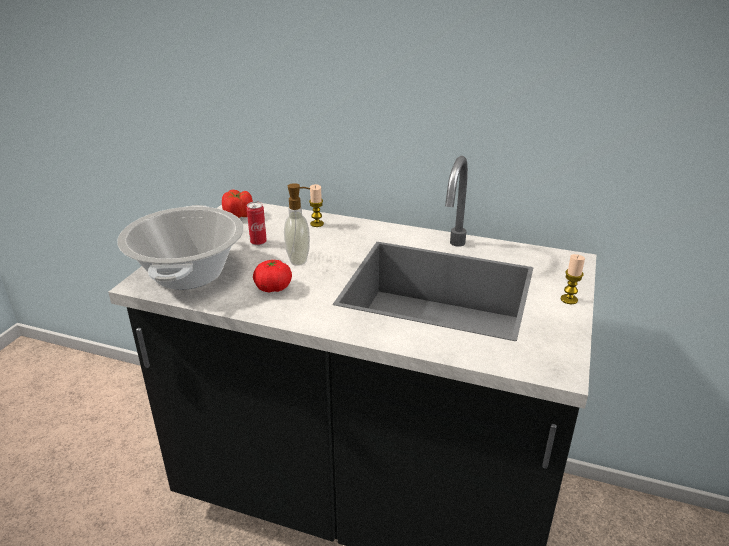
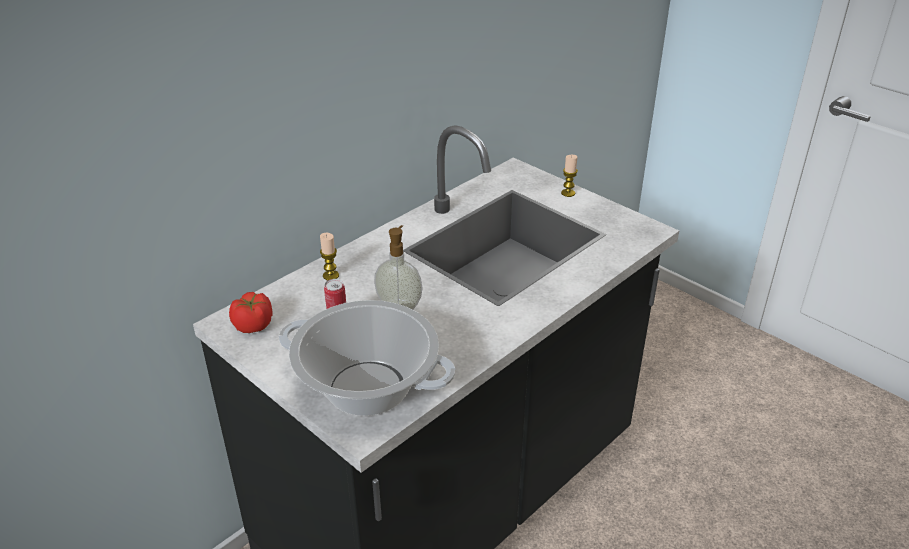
camera: 65 degrees left, 5 degrees up
(273, 288) = (444, 334): tomato -> none

